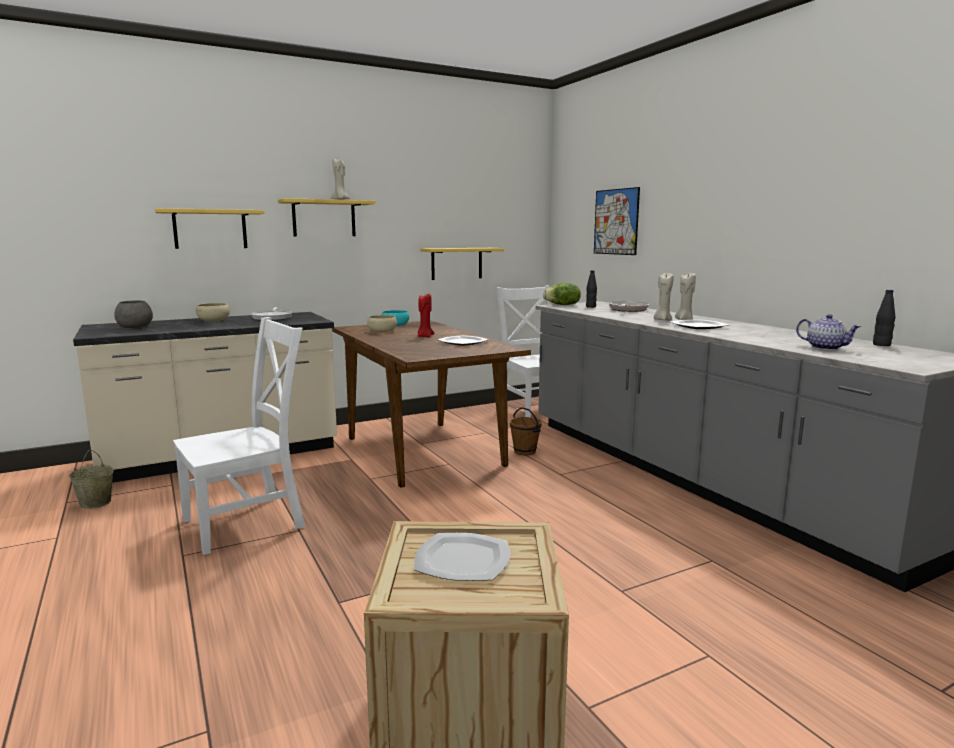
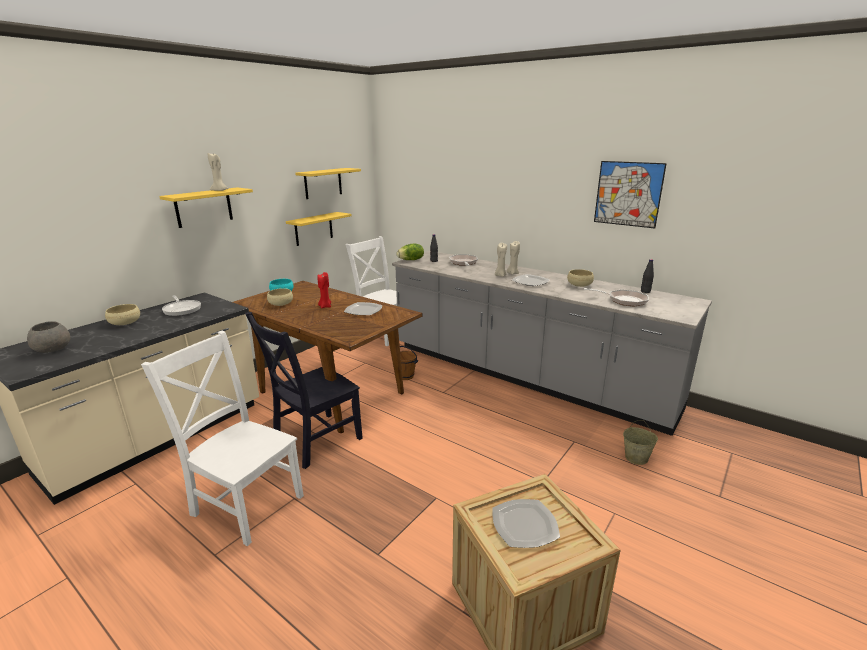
camera: 25 degrees left, 10 degrees up
(96, 503) = (73, 526): beige bucket -> beige bucket (636, 458)
(210, 229) = (98, 234): yellow shelf -> yellow shelf (323, 183)
(249, 522) = (245, 503): white chair -> white chair turned 90 degrees counterclockwise
(365, 487) = (314, 441): none -> black chair
(616, 222) = (439, 191): picture -> picture (628, 194)
(773, 333) = (579, 284): none -> beige bowl
(825, 348) = (623, 300): teapot -> frying pan

